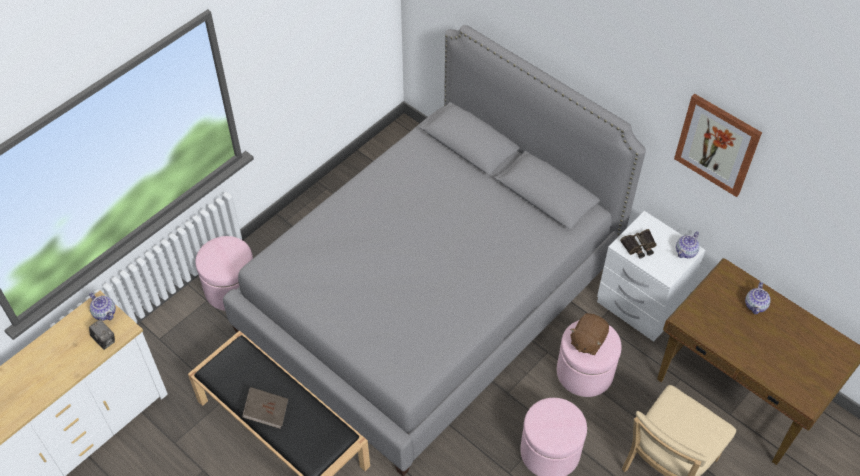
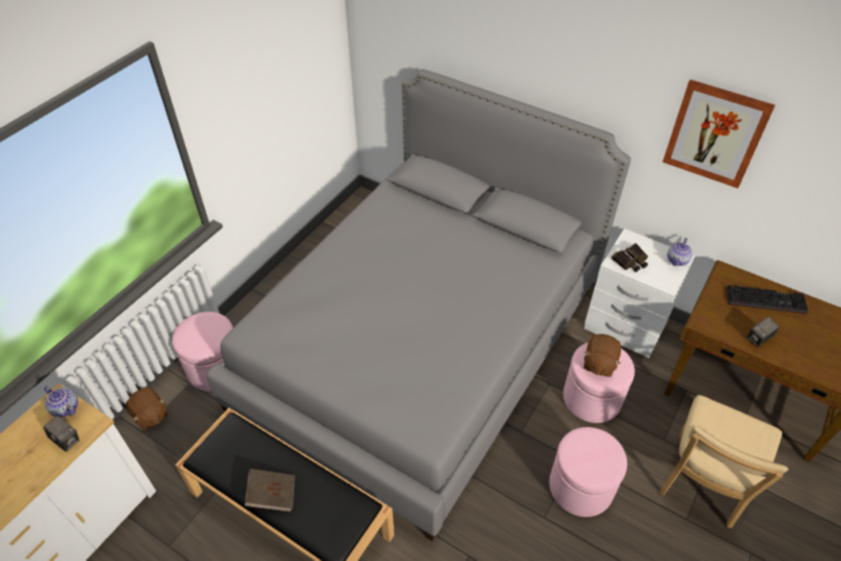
camera: 10 degrees left, 5 degrees down
(168, 325) = (150, 415): none -> brown plush toy
(731, 342) = (758, 339): none -> camera
(755, 305) = (766, 299): teapot -> keyboard

